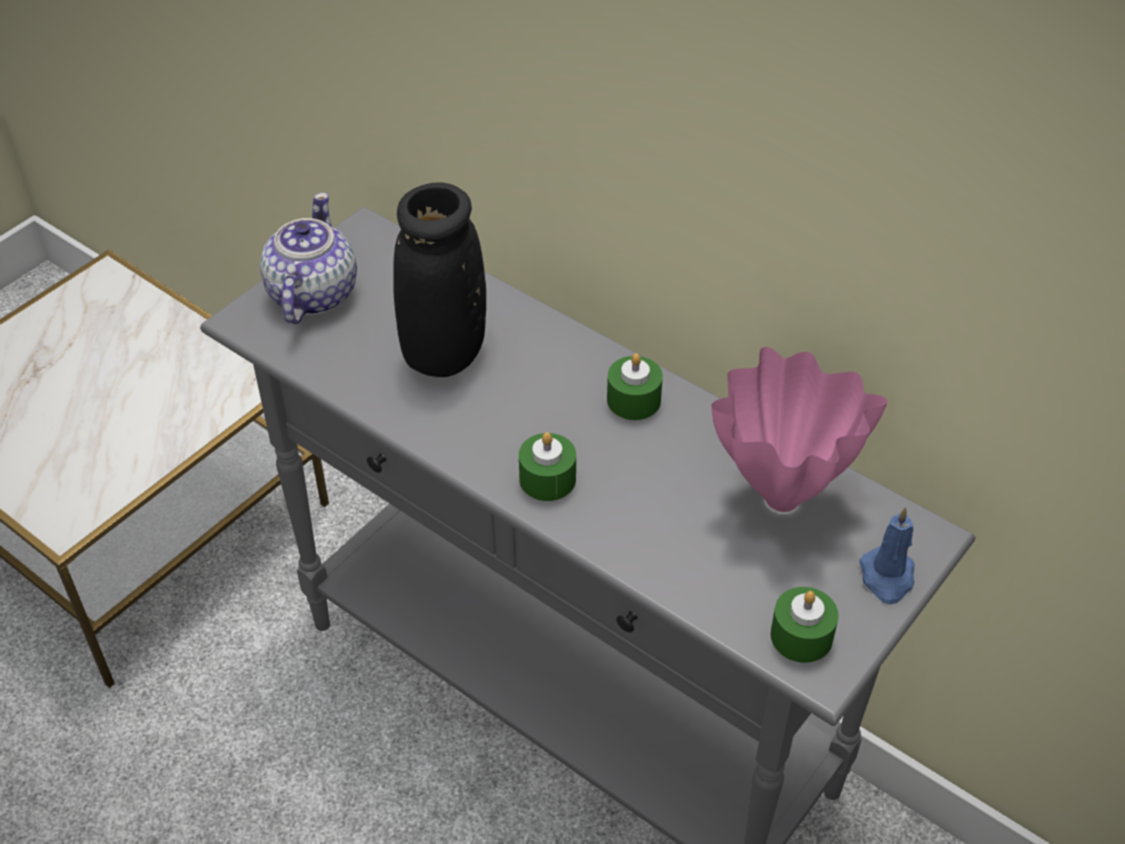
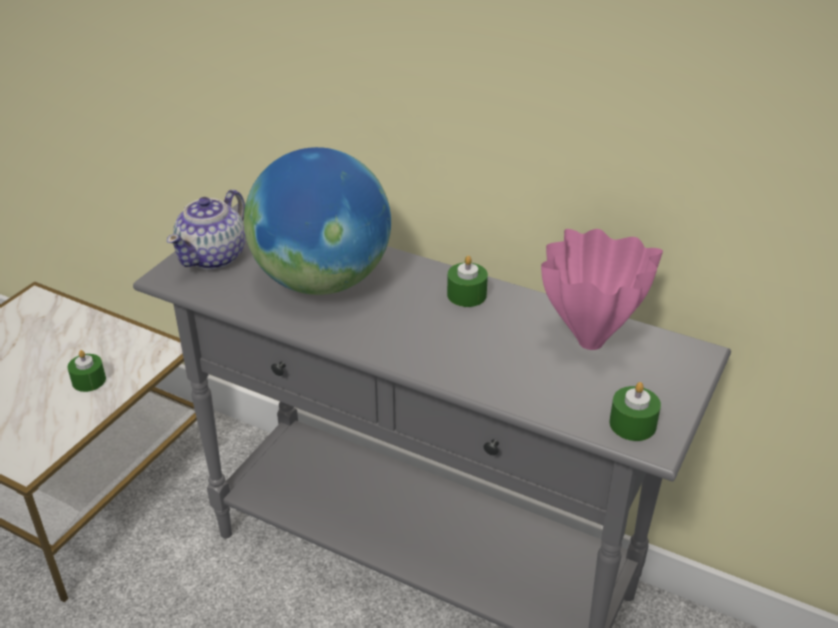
camera: 10 degrees left, 10 degrees down
(311, 295) = (214, 256): teapot -> teapot turned 150 degrees counterclockwise
(444, 353) = (321, 281): black vase -> globe
(547, 479) = (418, 349): green candle -> green candle (89, 380)
(887, 577) = (680, 381): blue candle -> none

